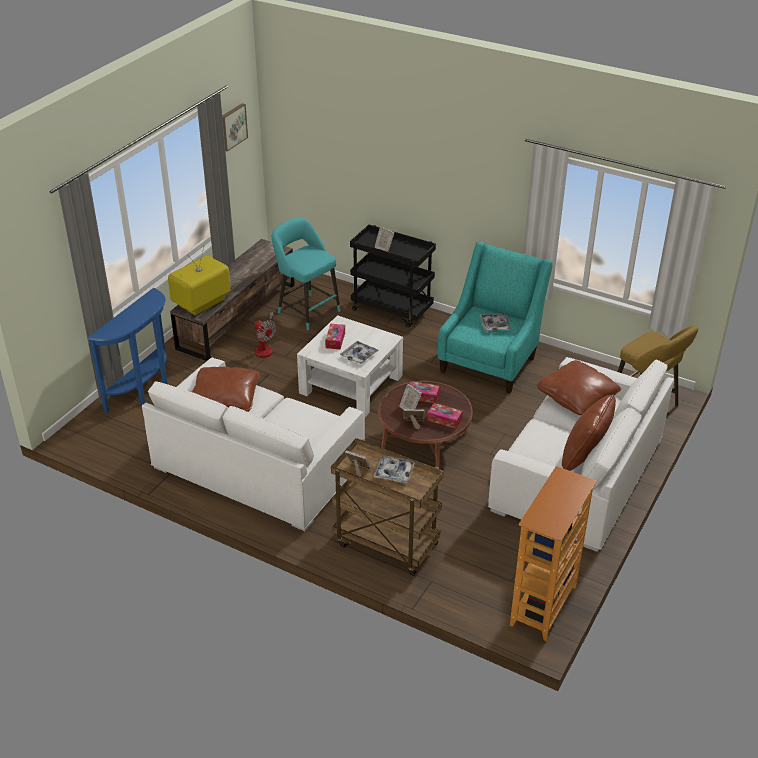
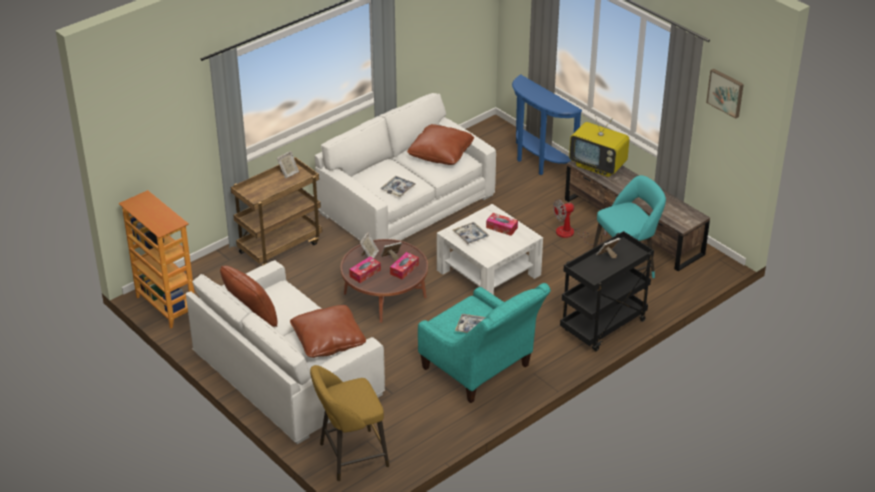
camera: 110 degrees right, 0 degrees up
(202, 303) = (598, 166): television -> television turned 150 degrees clockwise
(394, 472) = (274, 188): tray -> tray (398, 189)

